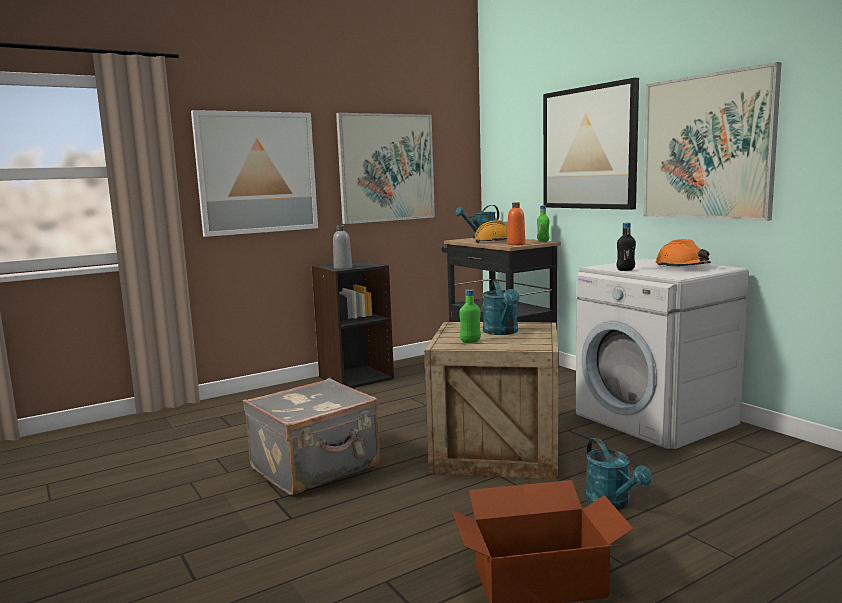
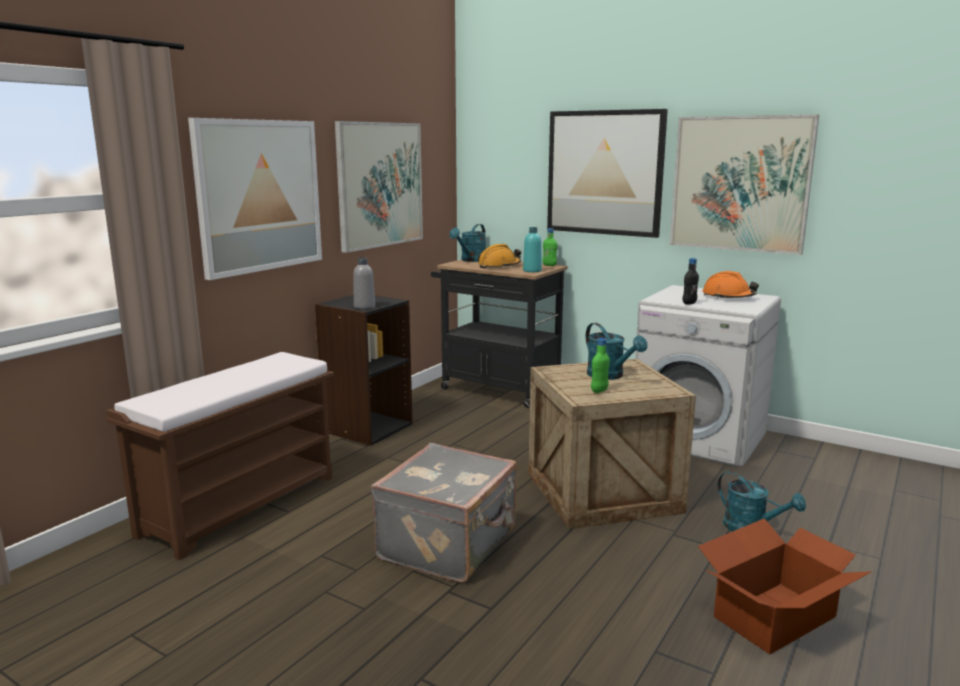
camera: 25 degrees left, 5 degrees up
(205, 416) = (241, 504): none -> brown bench
(516, 244) = (532, 270): orange bottle -> turquoise bottle

